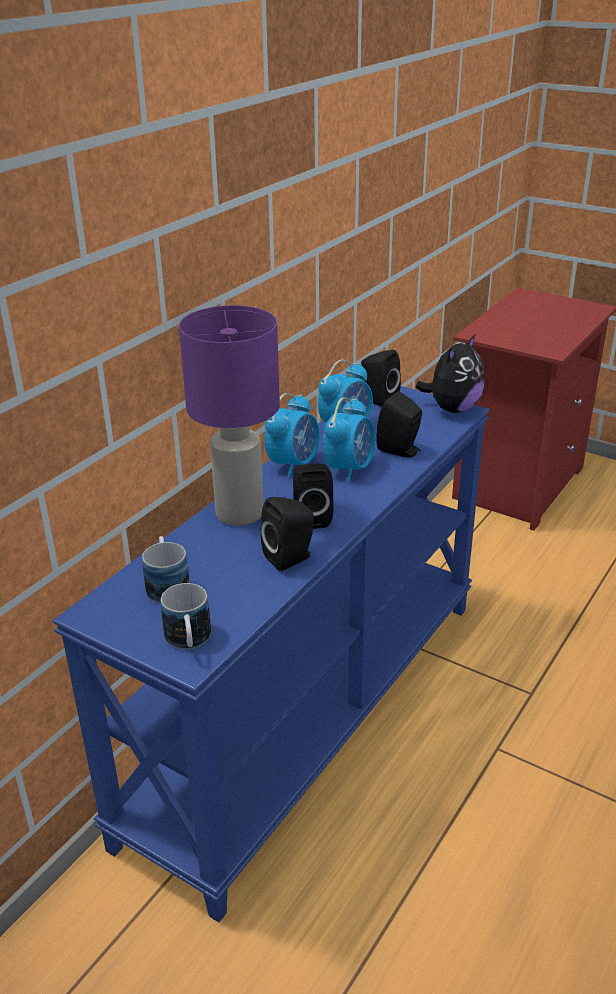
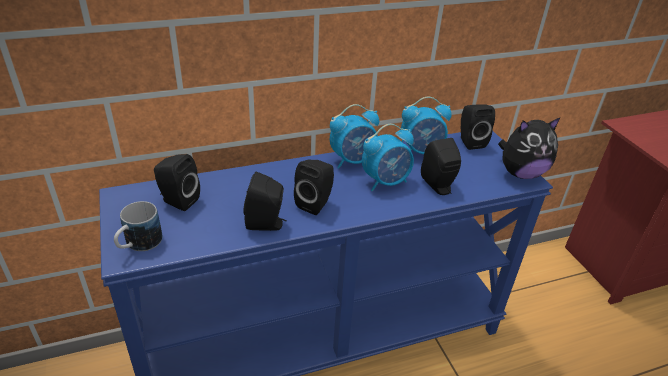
camera: 35 degrees right, 5 degrees up
(167, 584) = (178, 201): mug -> black speaker
(238, 513) = (277, 176): purple table lamp -> none

